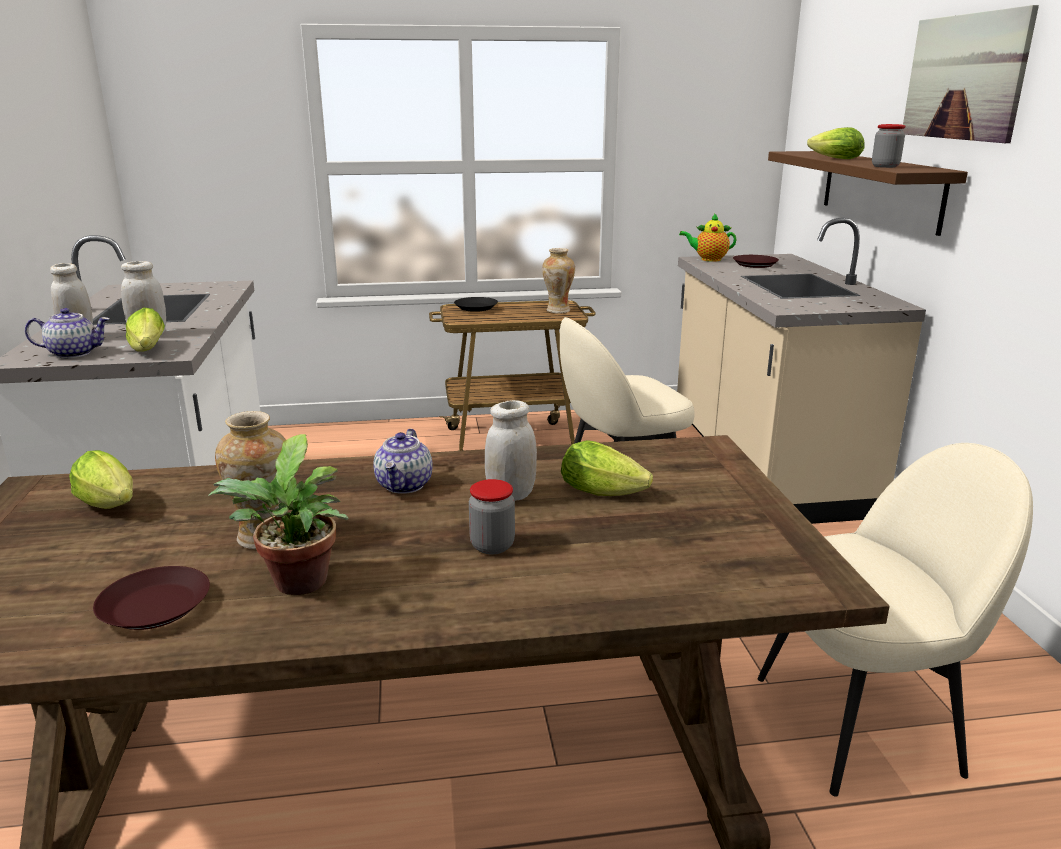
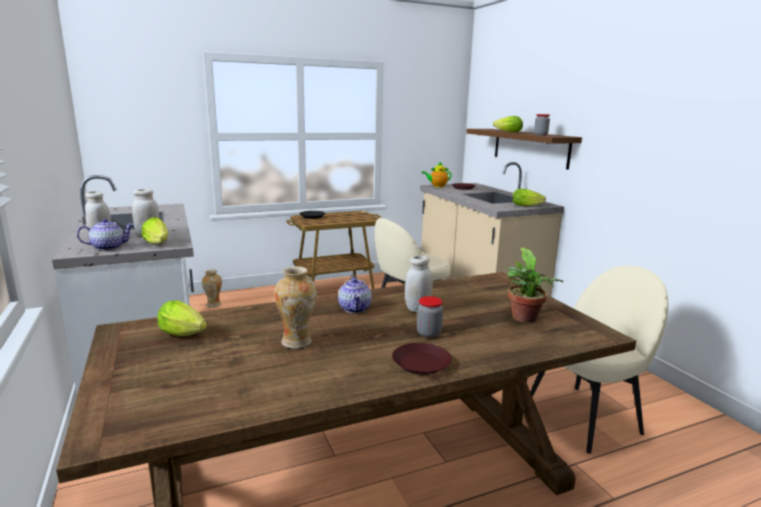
camera: 15 degrees left, 5 degrees down
(154, 606) = (263, 384): brown plate -> brown plate (420, 363)
(297, 586) = (339, 364): potted plant -> potted plant (525, 319)
(558, 311) = (360, 216): vase -> vase (213, 305)
(606, 492) = (465, 303): lettuce -> lettuce (528, 205)
(964, 77) = (576, 91): picture -> none

